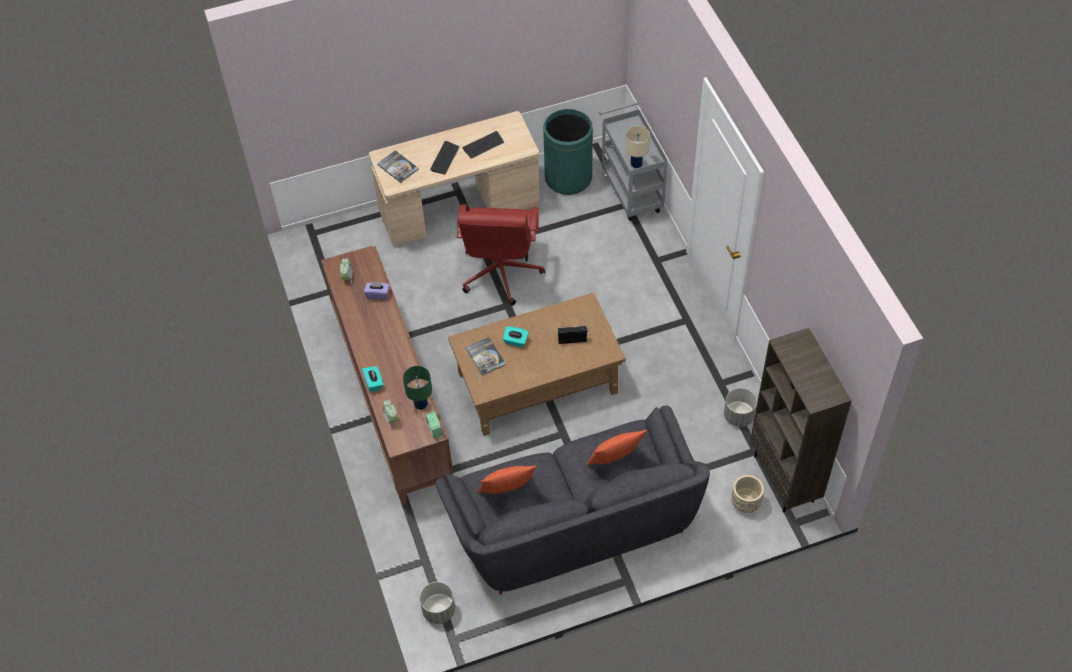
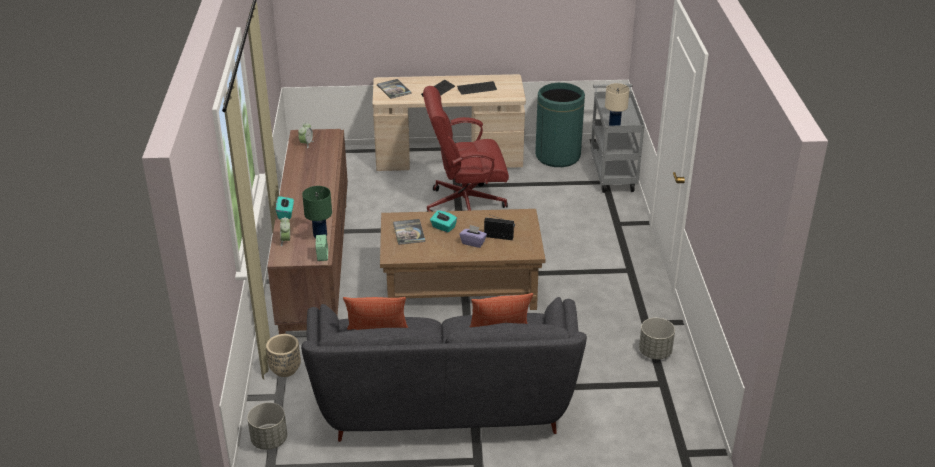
camera: 15 degrees right, 20 degrees down
(377, 294) = (326, 158): purple tissue box -> purple tissue box (473, 242)
(501, 271) = (465, 205): red office chair -> red office chair turned 60 degrees clockwise
(745, 503) = (635, 424): beige planter -> beige planter (285, 369)
(784, 479) = (686, 413): brown bookcase -> none

